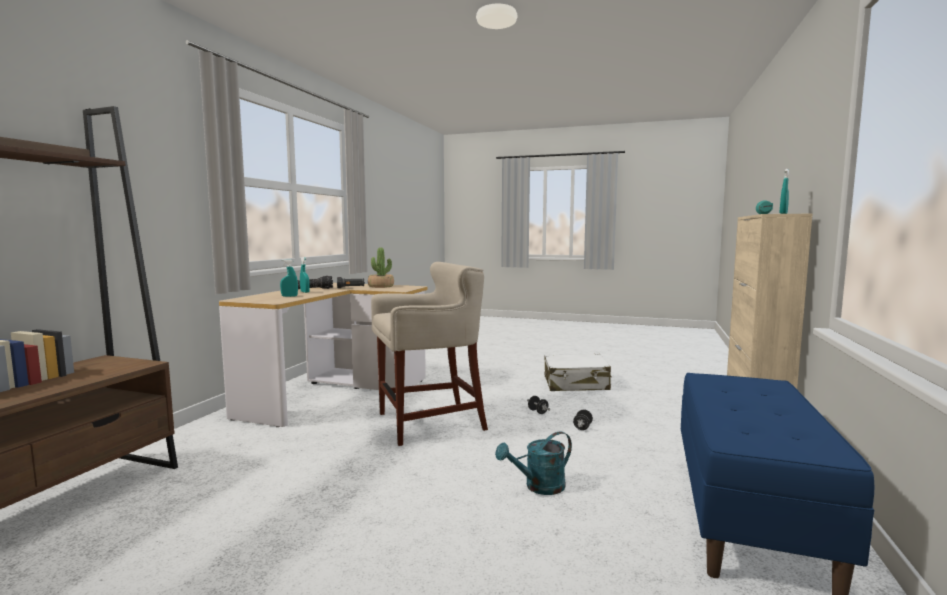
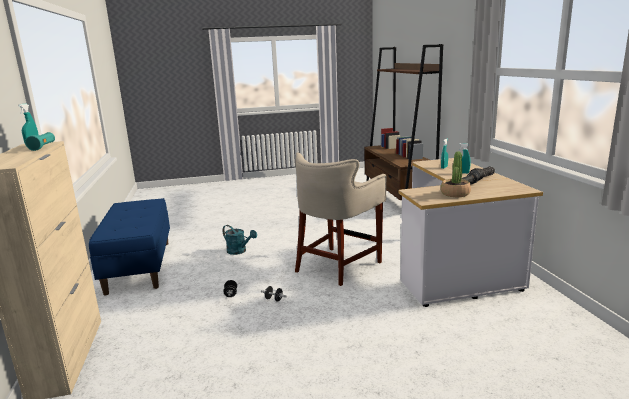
camera: 150 degrees right, 10 degrees up
(538, 487) = (239, 251): turquoise watering can -> turquoise watering can turned 90 degrees clockwise
(576, 384) = (262, 361): white suitcase -> none

